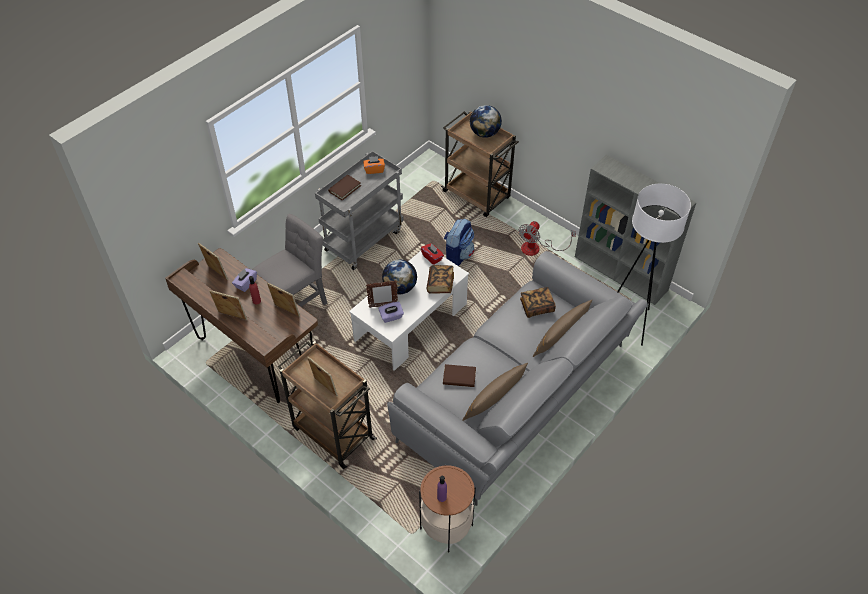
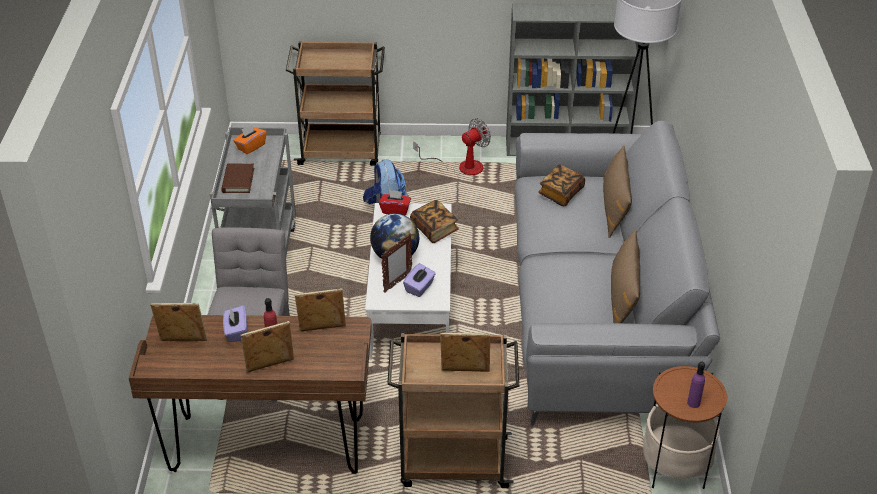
camera: 40 degrees left, 10 degrees down
(459, 377) = (564, 296): brown book -> none
(485, 133) = (337, 56): globe -> none
(537, 248) = (461, 167): fan -> fan turned 120 degrees counterclockwise

